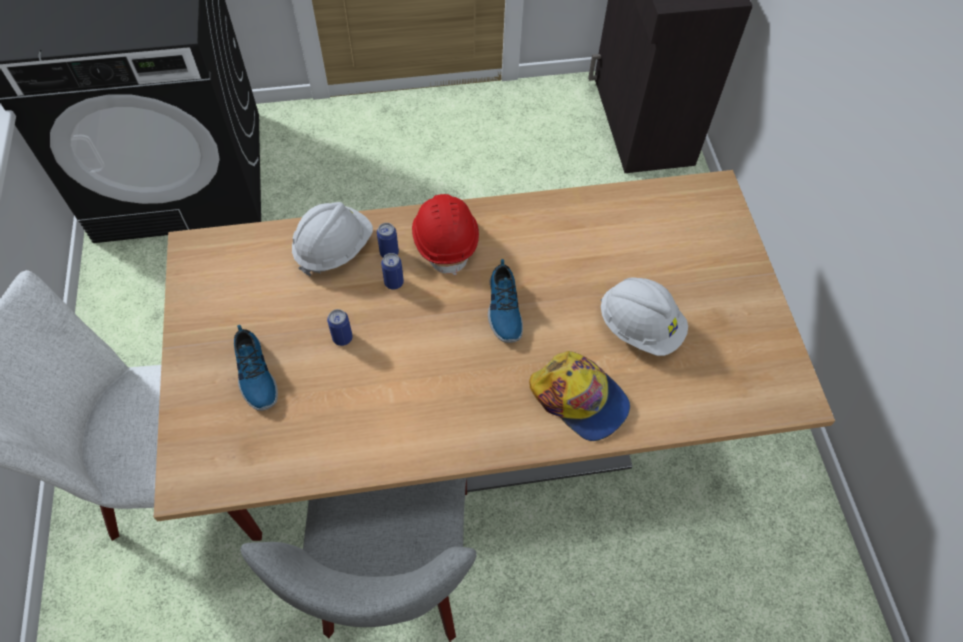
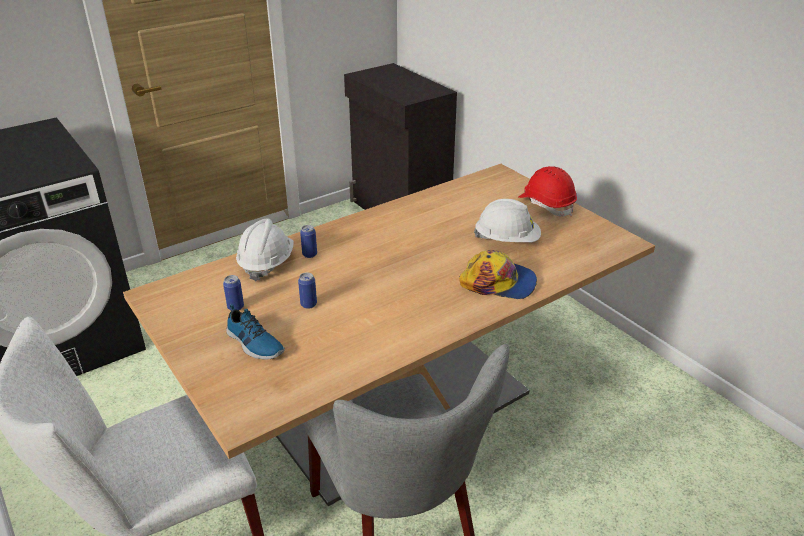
camera: 25 degrees left, 25 degrees down
(394, 282) = (325, 267): can -> can (235, 307)
(445, 240) = (345, 238): red hard hat -> red hard hat (546, 204)
(503, 309) = (412, 258): shoe -> none

